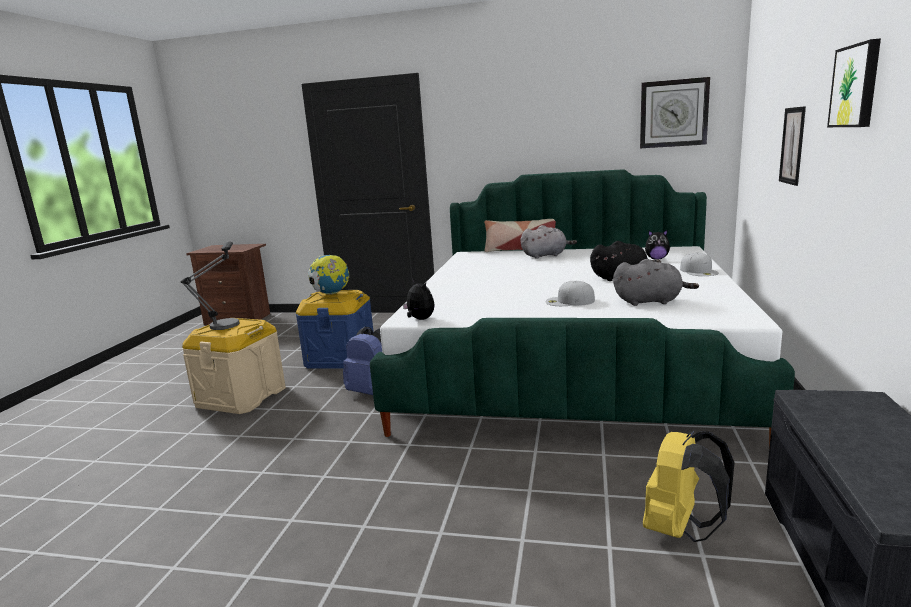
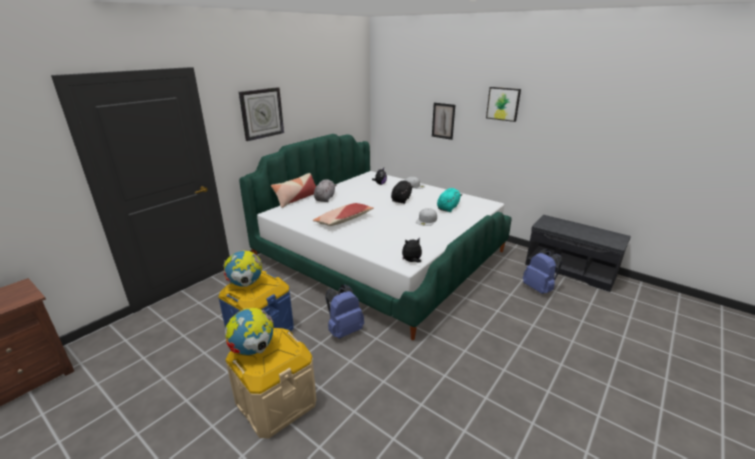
camera: 65 degrees left, 10 degrees up
(227, 322) = (253, 349): table lamp -> globe
(494, 274) = (344, 220): none -> pillow
(650, 301) = (448, 208): grey plush toy -> turquoise plush toy
(673, 113) = (347, 97): wall clock -> wall clock (261, 113)
(680, 529) = (539, 288): yellow backpack -> blue backpack

